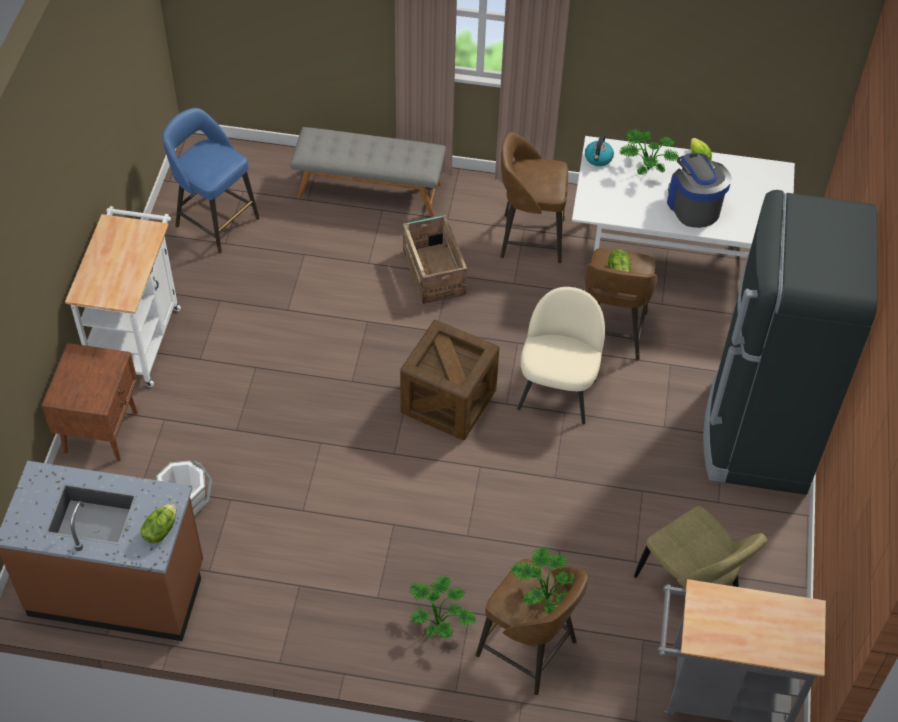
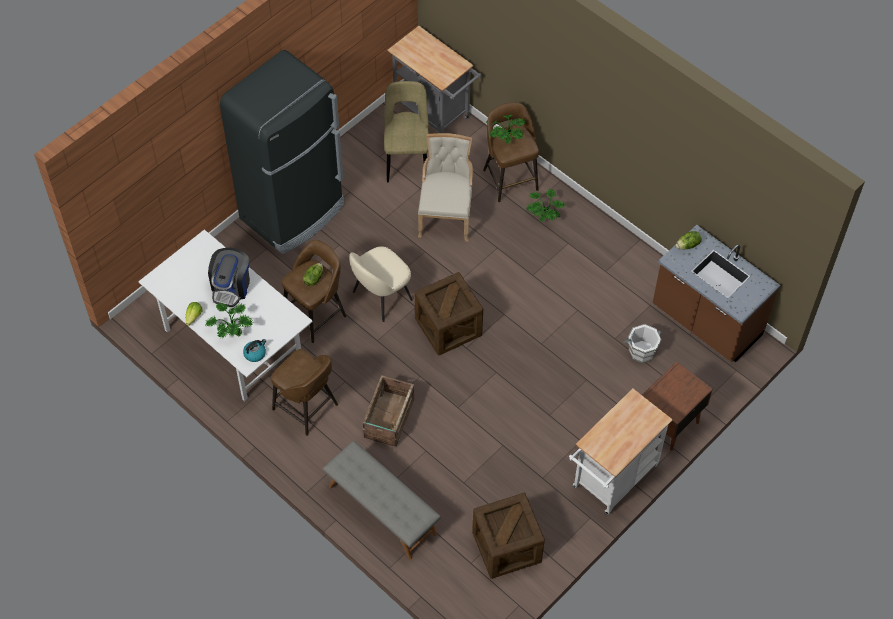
camera: 145 degrees left, 5 degrees up
(215, 221) = (506, 547): blue stool -> crate
(569, 542) = (446, 215): none -> beige chair

